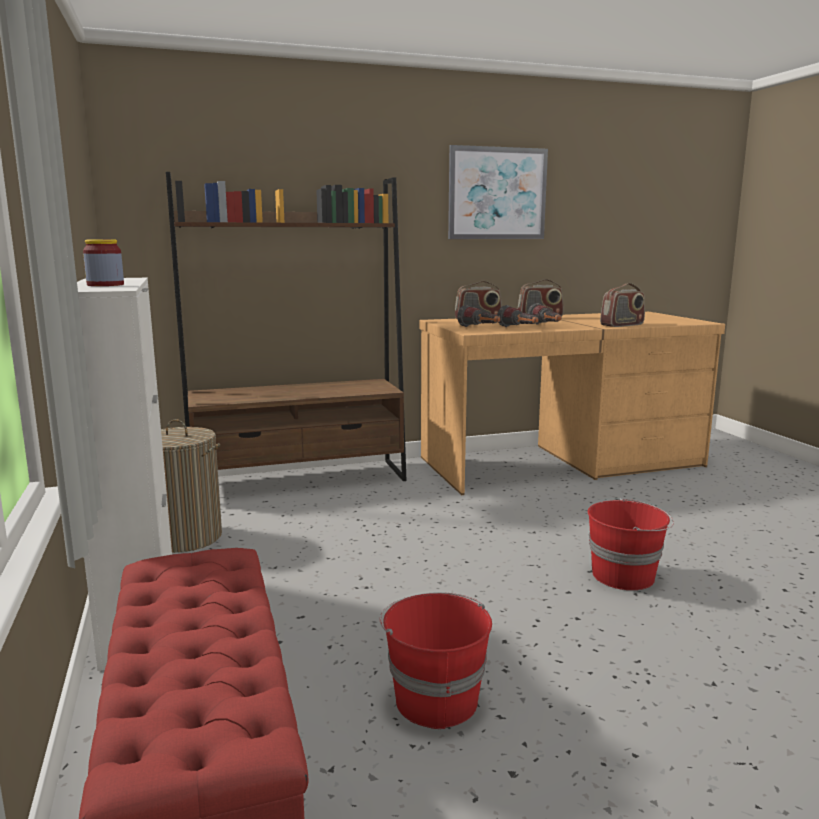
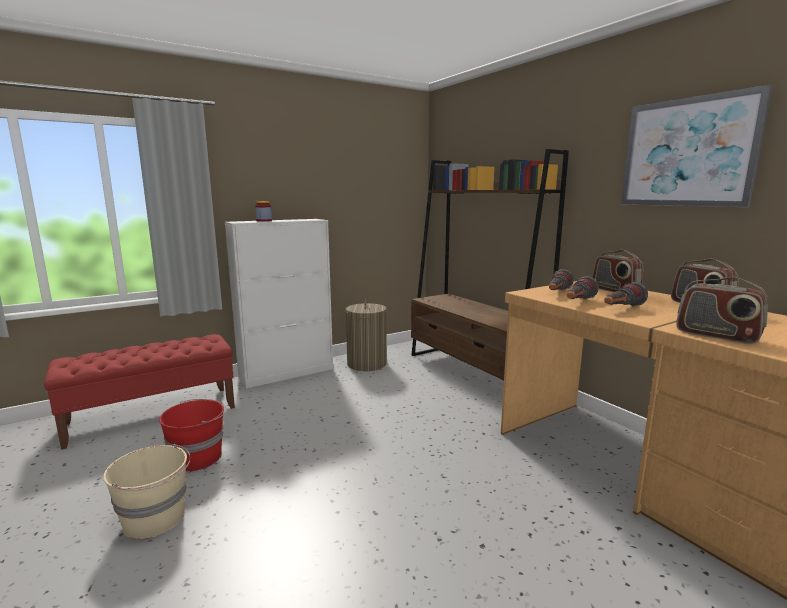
camera: 75 degrees right, 0 degrees up
(599, 725) = (155, 518): none -> beige bucket
(624, 575) = (372, 534): red bucket -> none

